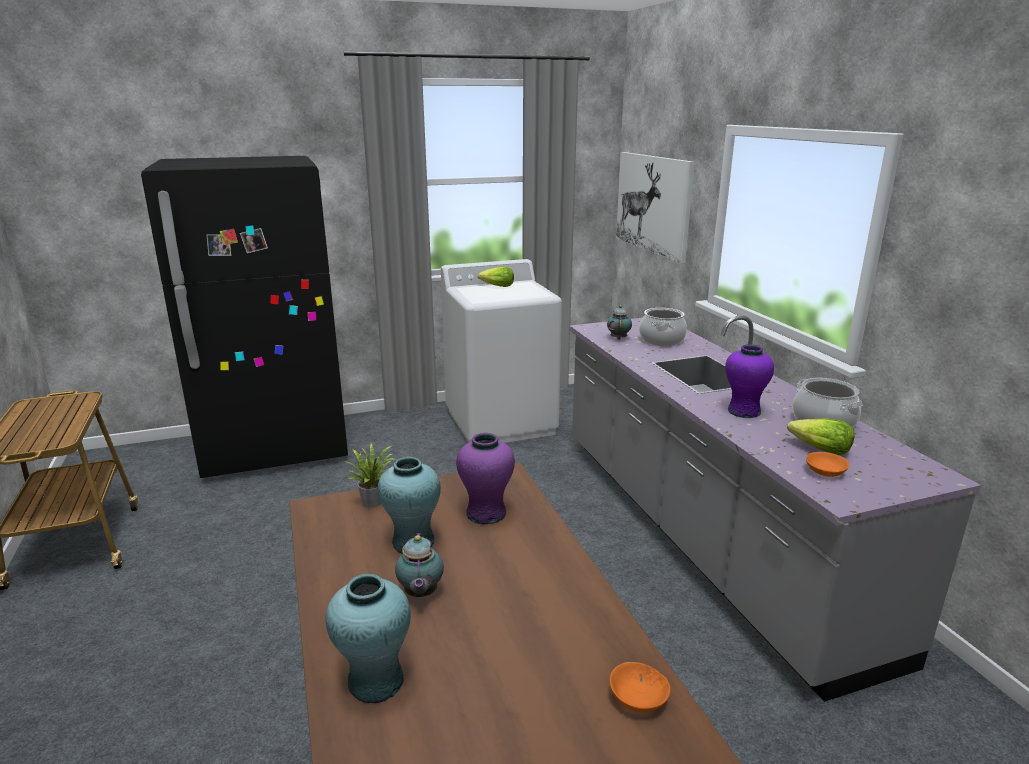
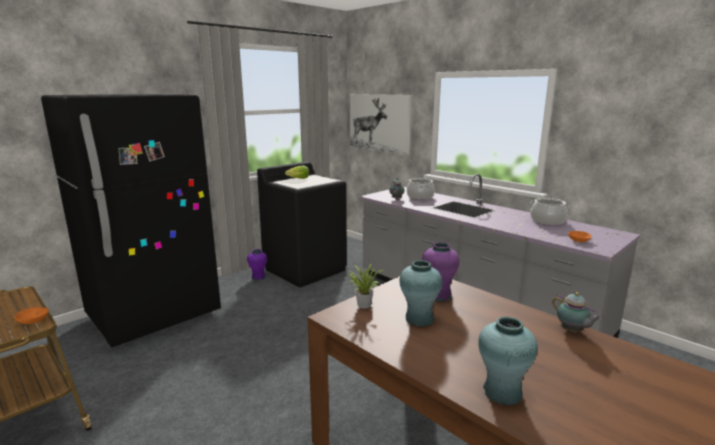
camera: 25 degrees left, 5 degrees down
(420, 594) = (461, 343): teapot -> teapot (572, 331)
(501, 422) = (305, 269): white washing machine -> black washing machine
(636, 699) = (630, 357): orange bowl -> orange bowl (32, 321)
(743, 411) = (507, 222): purple vase -> purple vase (258, 277)
(820, 450) = (563, 232): lettuce -> none

